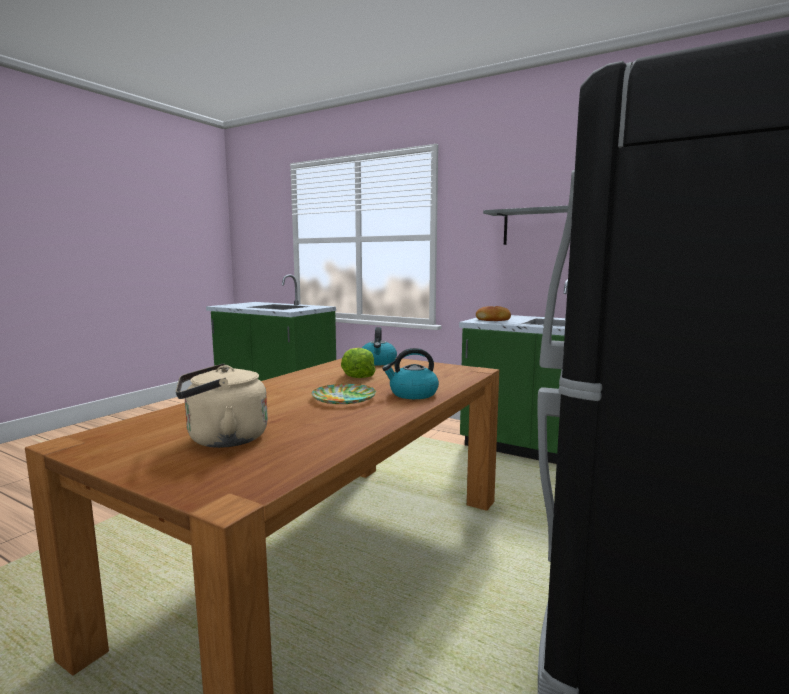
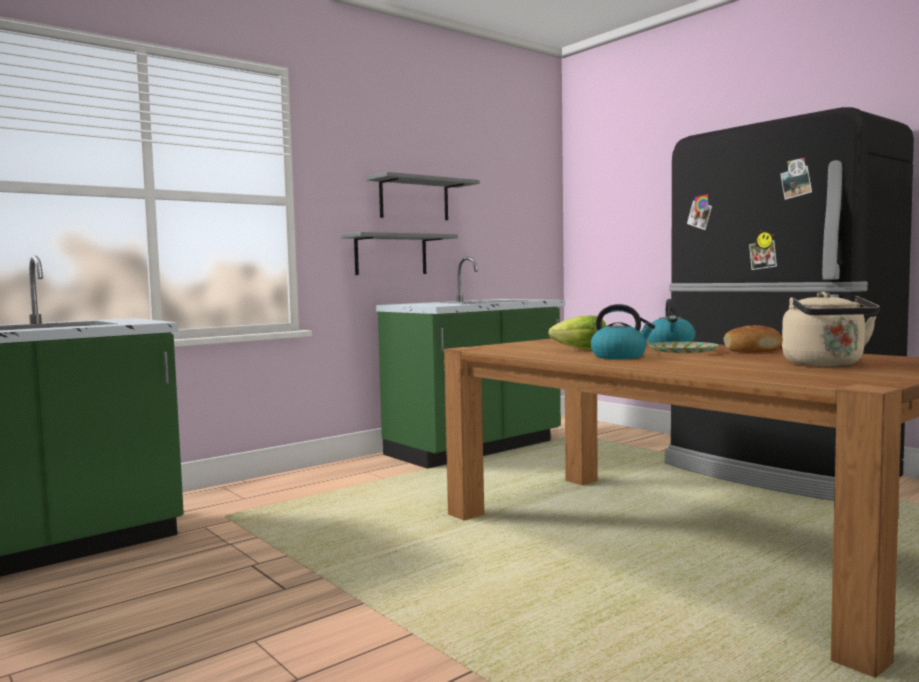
camera: 70 degrees left, 5 degrees down
(378, 362) = (514, 346): kettle -> kettle (619, 356)
(493, 320) = (439, 304): bread -> bread (752, 350)
(512, 274) = (391, 254): none -> grey shelf

